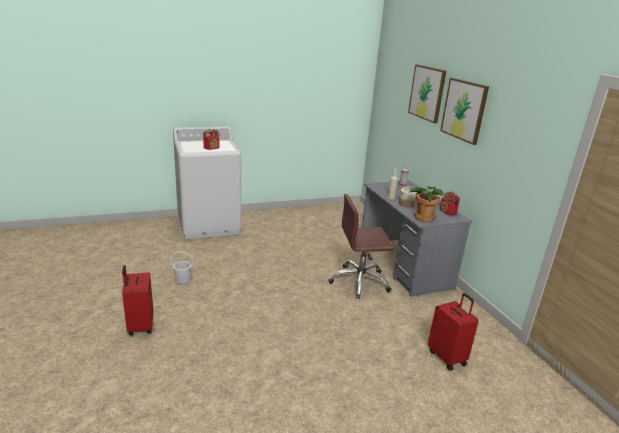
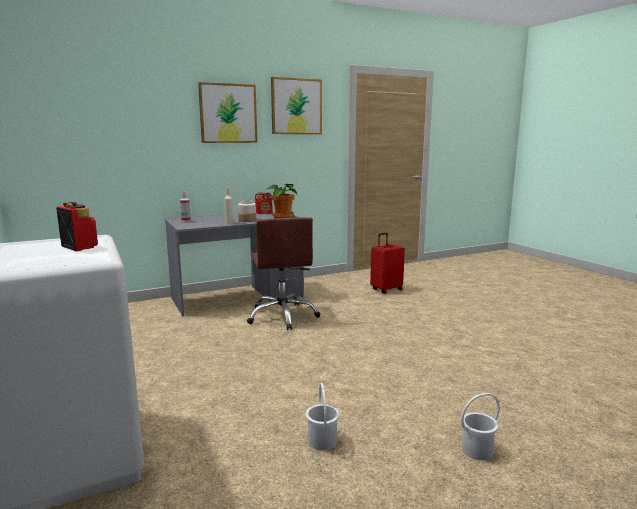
camera: 95 degrees left, 10 degrees down
(140, 326) = (477, 450): red suitcase -> white bucket
(427, 93) = (155, 106): picture -> picture (296, 106)

